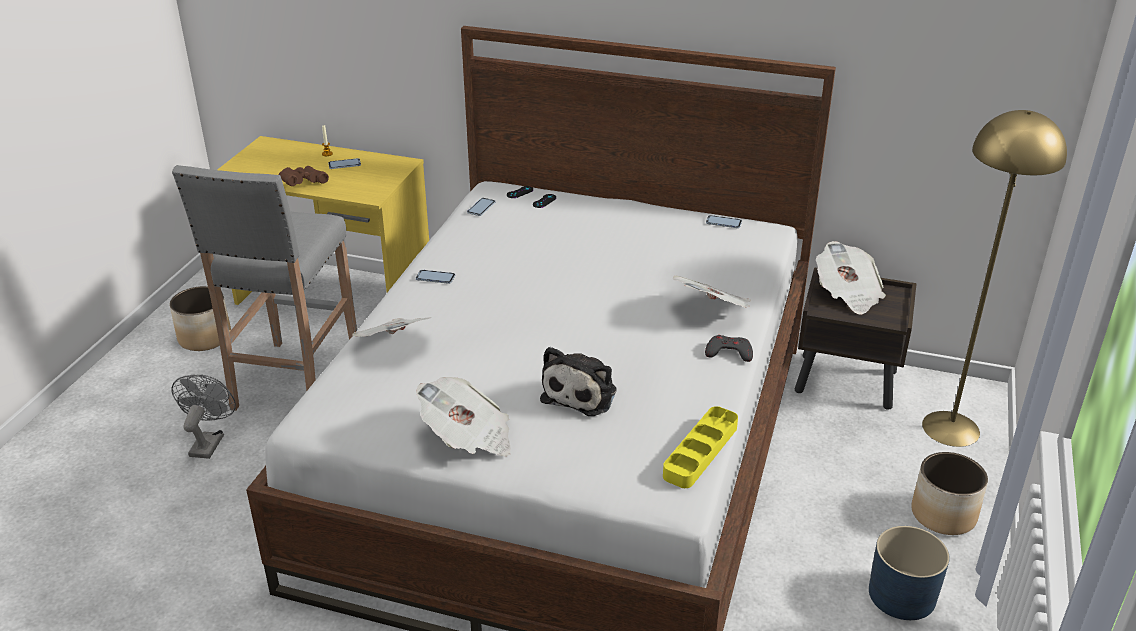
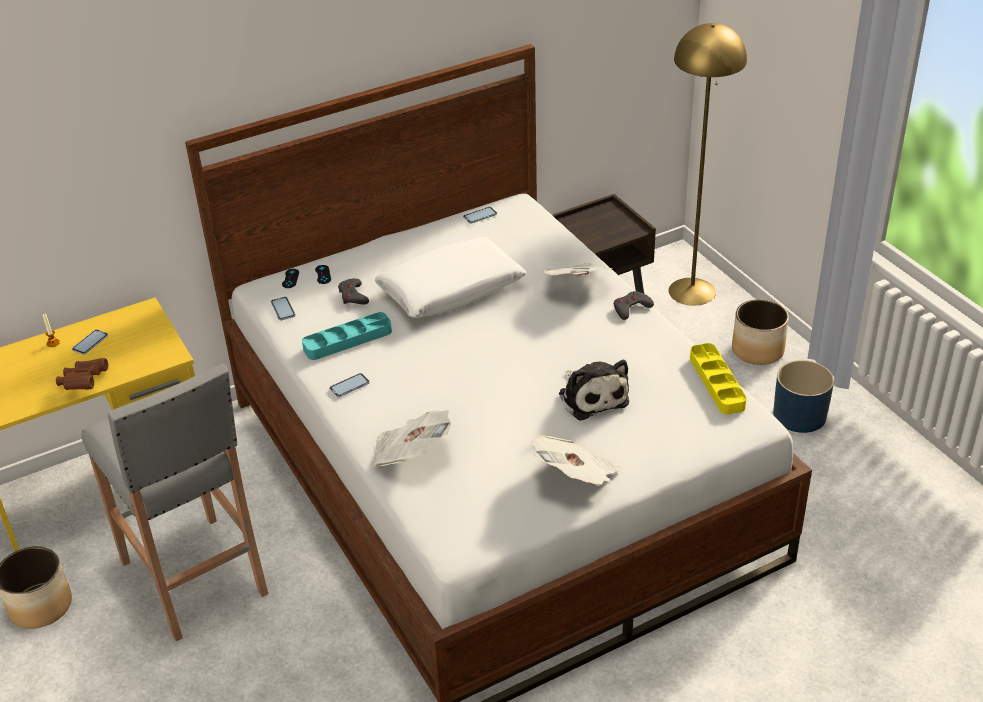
camera: 45 degrees left, 5 degrees up
(209, 442) = (202, 678): grey fan -> none
(485, 249) = (347, 340): none -> turquoise tray
(539, 224) = (353, 296): none -> grey game controller
(612, 259) = (451, 290): none -> white pillow
(848, 294) = (583, 227): newspaper -> none

